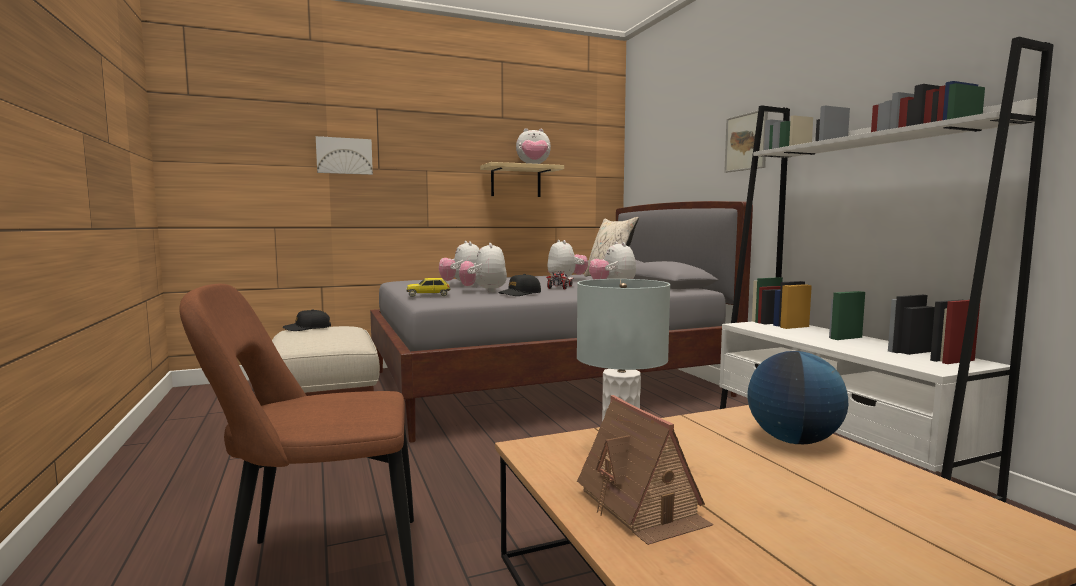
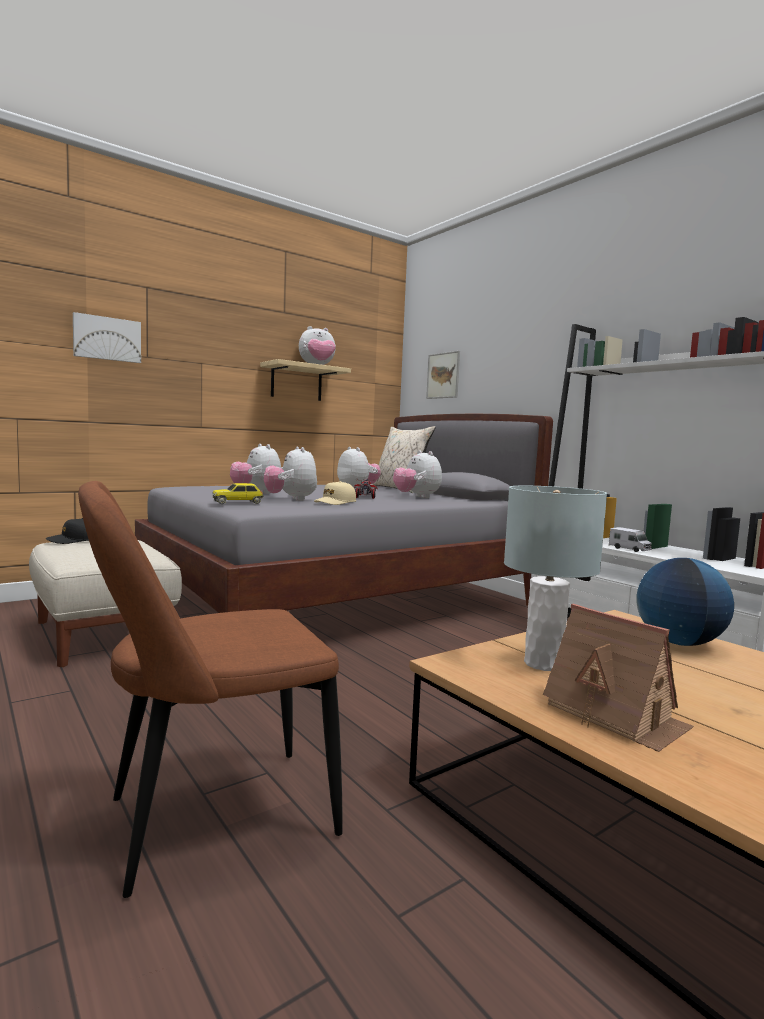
camera: 15 degrees left, 0 degrees up
(520, 294) = (335, 502): black cap -> beige cap
(746, 142) = (545, 358): picture -> picture (443, 375)
(809, 340) = (629, 549): none -> toy truck

